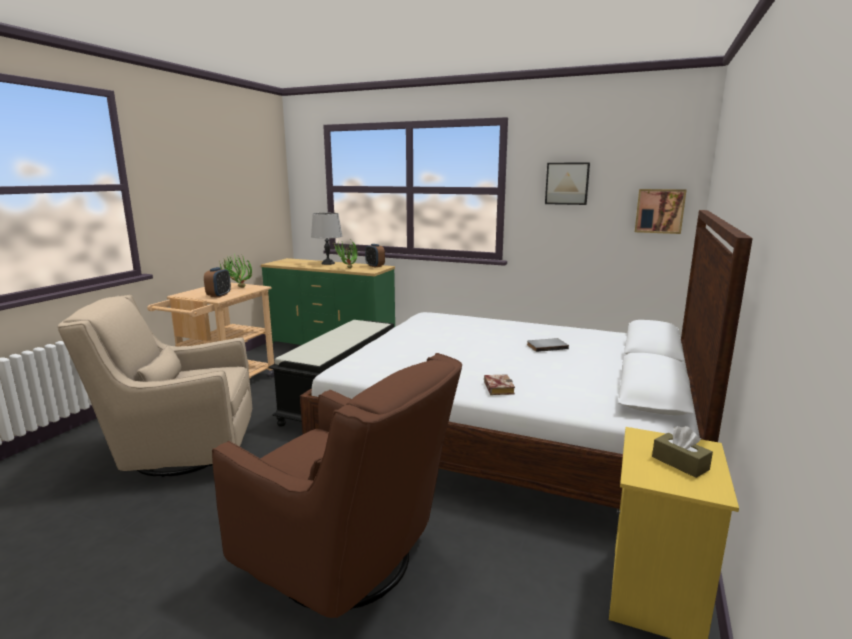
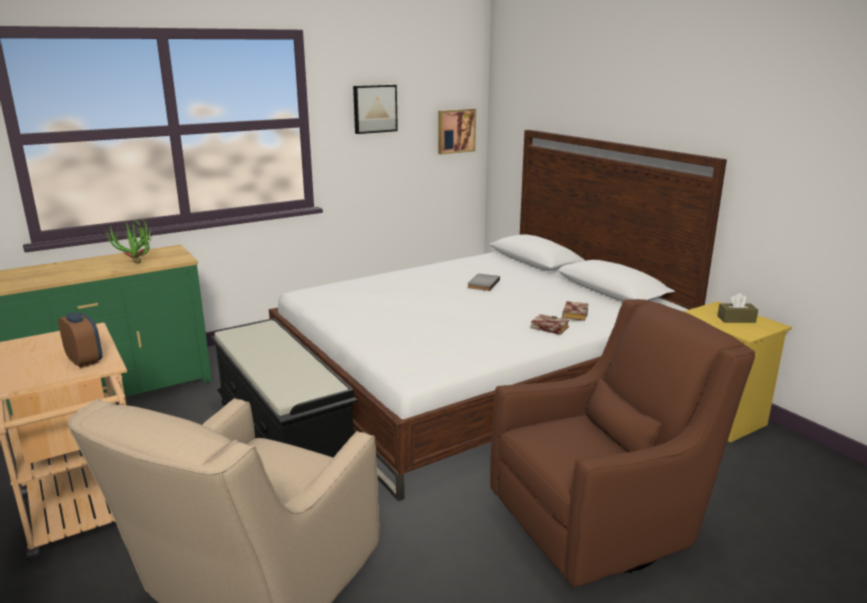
camera: 55 degrees left, 5 degrees up
(238, 287) = (59, 341): potted plant -> none
(328, 263) = (70, 266): grey table lamp -> none
(375, 266) = (157, 251): alarm clock -> none
(549, 389) = (574, 314): none -> book

